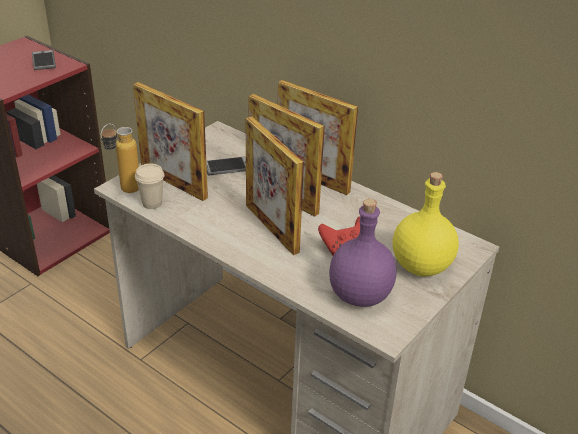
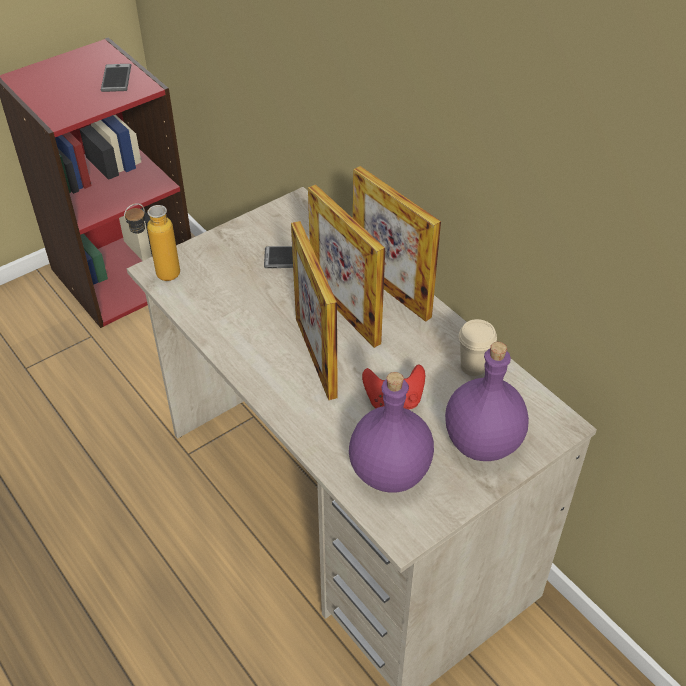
camera: 15 degrees right, 10 degrees up
(152, 203) = (186, 300): beige cup -> beige cup (473, 366)
(173, 183) = (220, 273): picture frame -> none
(421, 265) = (482, 441): yellow bottle -> purple bottle

